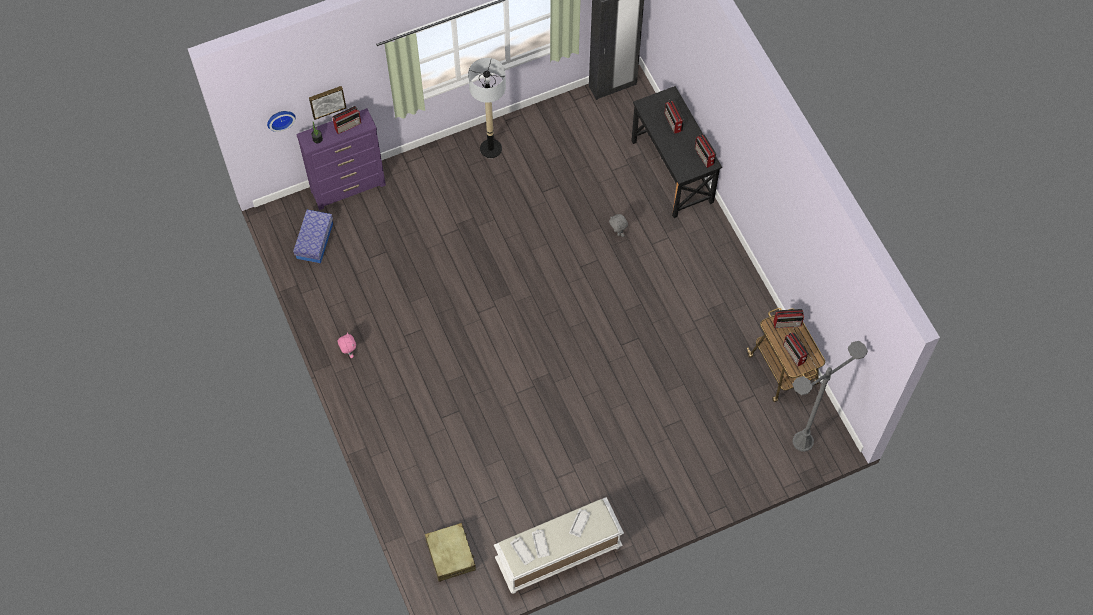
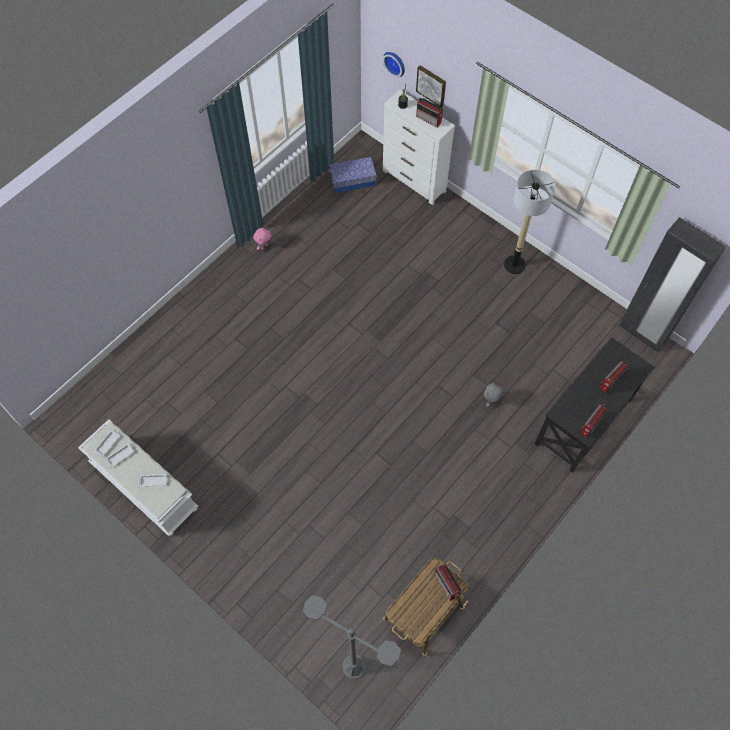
camera: 65 degrees right, 0 degrees up
(349, 188) = (414, 181): purple dresser -> white dresser
(450, 555) = (111, 400): beige suitcase -> none
(794, 354) = (414, 607): radio -> none

